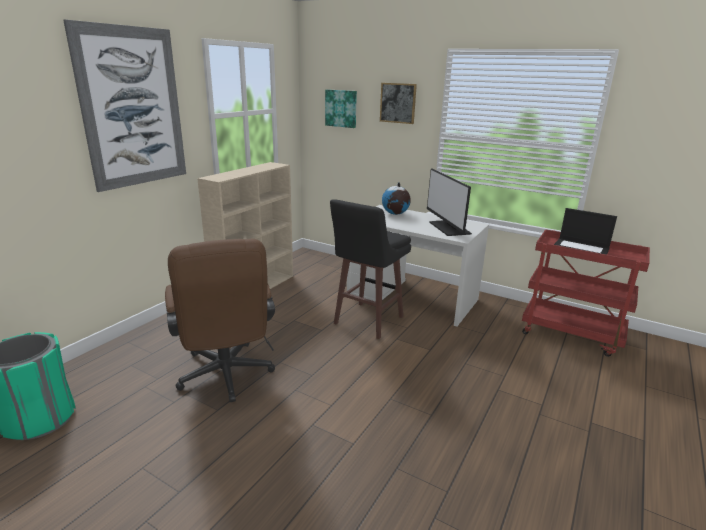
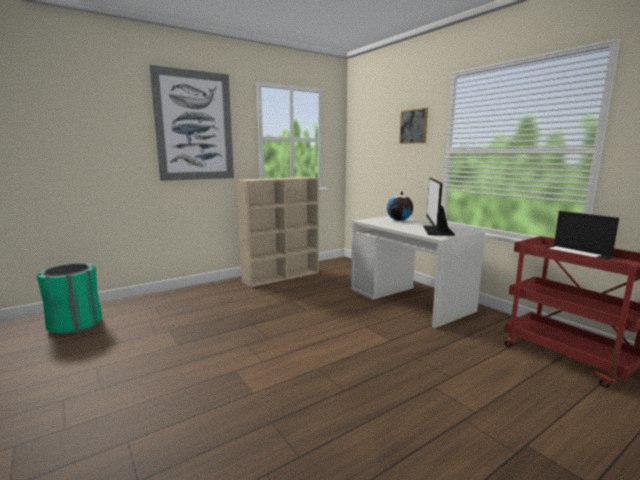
camera: 25 degrees right, 10 degrees down
(226, 377) = (205, 326): brown office chair -> none
(341, 108) = (373, 136): picture -> none
(367, 321) = (351, 310): black stool -> none

